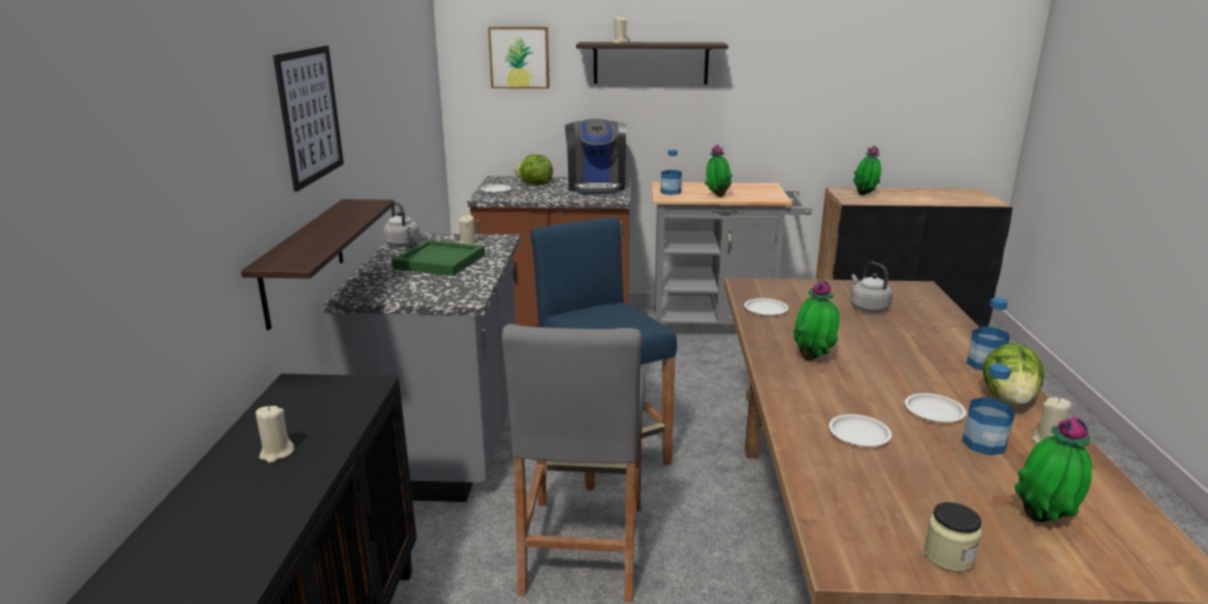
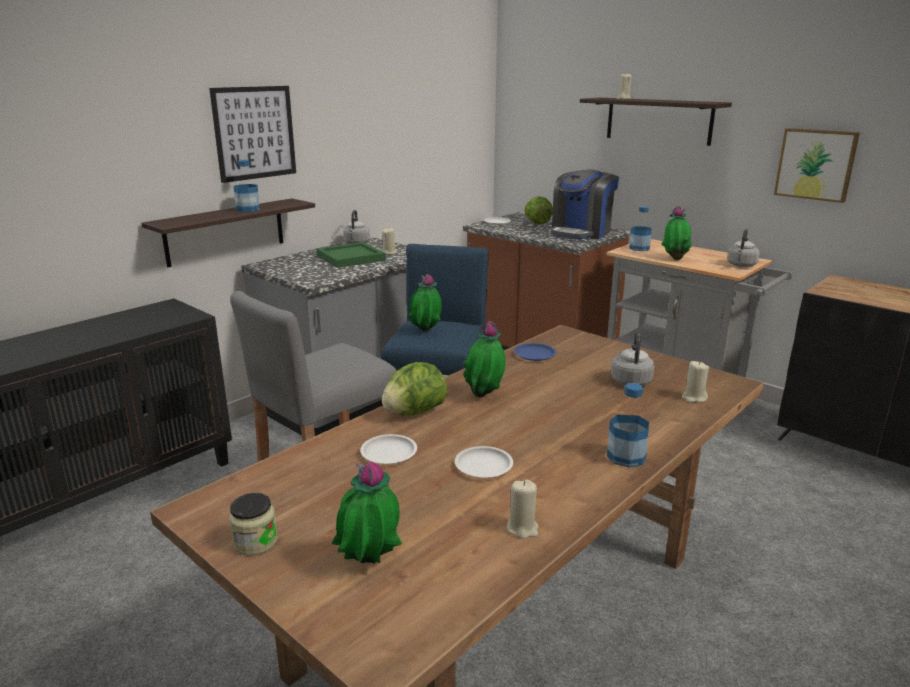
camera: 40 degrees right, 0 degrees up
(276, 453) = (93, 332): beige candle -> beige candle (694, 398)
(519, 57) = (551, 110): picture -> picture (816, 164)
(765, 310) = (534, 354): white plate -> blue plate
(771, 191) = (741, 265): none -> grey kettle
(865, 195) = (857, 290): potted plant -> potted plant (425, 332)
(984, 443) = (464, 502): bottle -> bottle (248, 209)
(1008, 399) = (574, 487): lettuce -> lettuce (414, 412)

